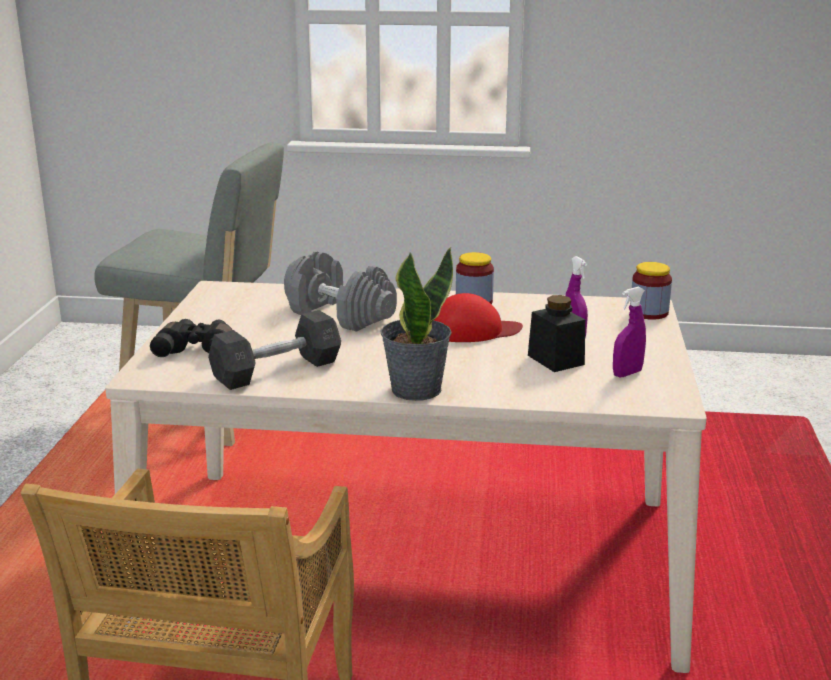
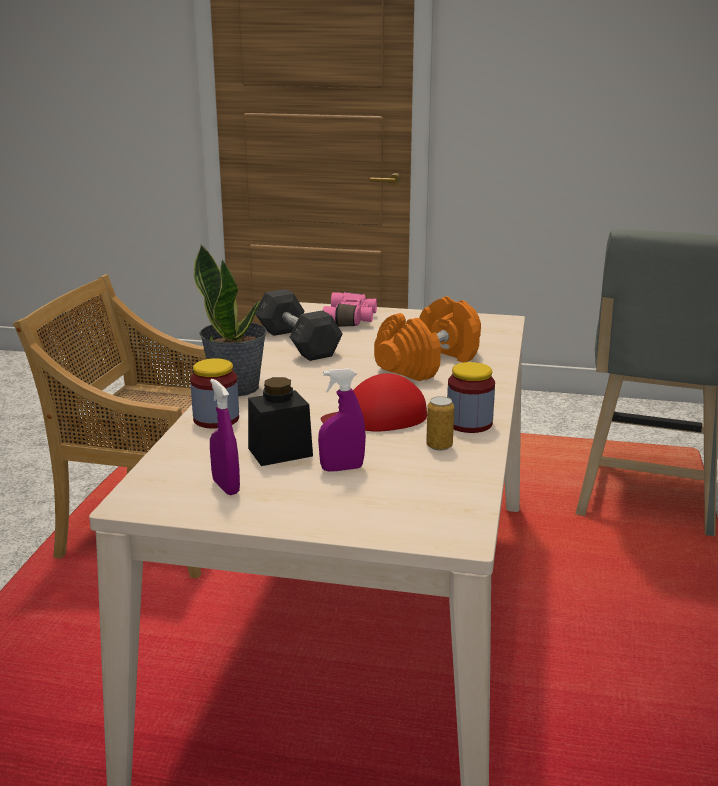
camera: 95 degrees right, 0 degrees up
(197, 349) = (351, 320): black binoculars -> pink binoculars
(341, 315) = (428, 364): grey dumbbell -> orange dumbbell
(473, 330) = (376, 417): red cap -> red cap turned 75 degrees clockwise
(520, 310) = (439, 446): none -> can
(649, 312) = (429, 531): jar -> jar (216, 419)

